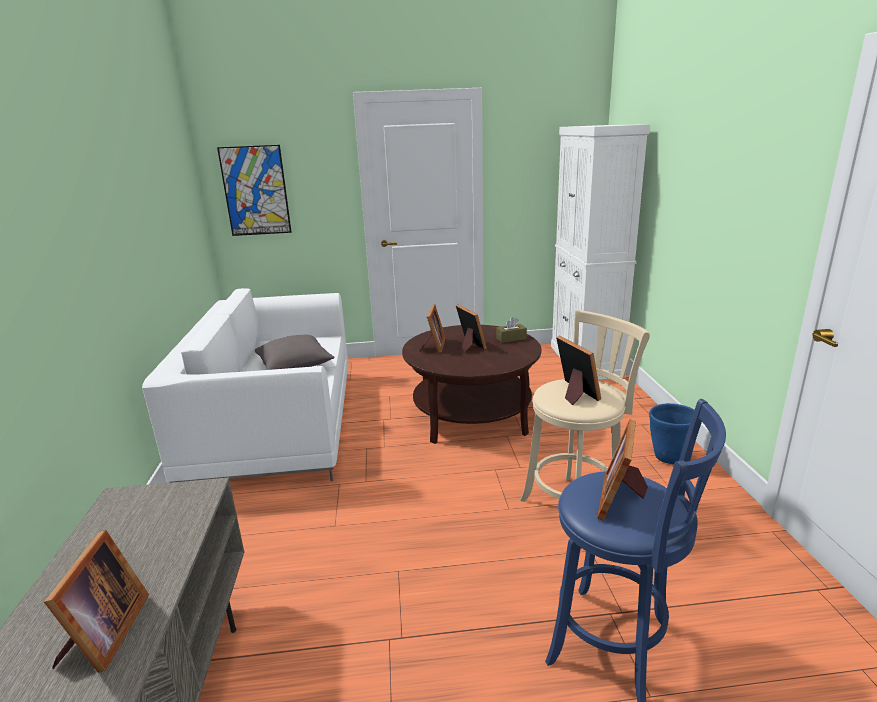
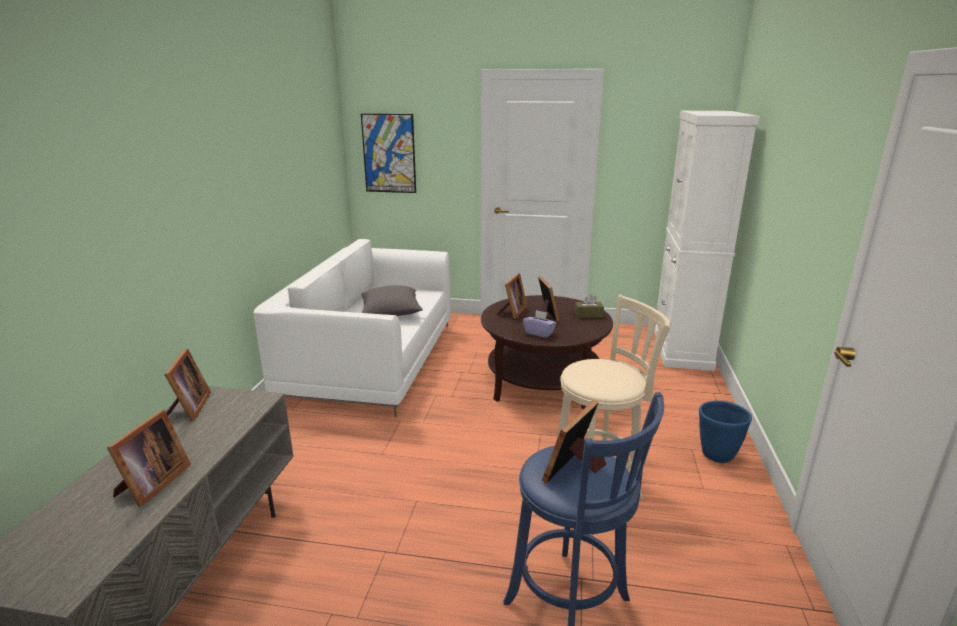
camera: 15 degrees right, 0 degrees up
(474, 364) = (539, 333): none -> purple tissue box
(574, 393) = (599, 373): picture frame -> picture frame (188, 409)

